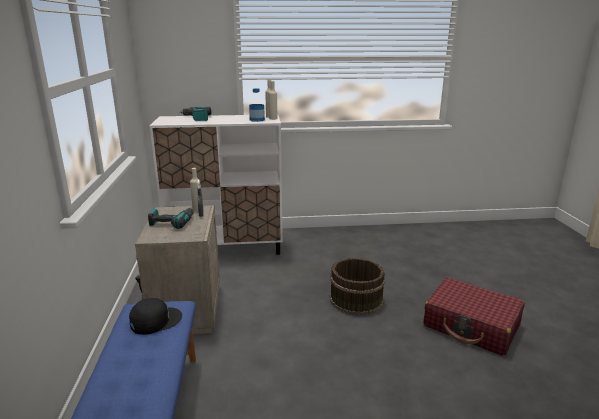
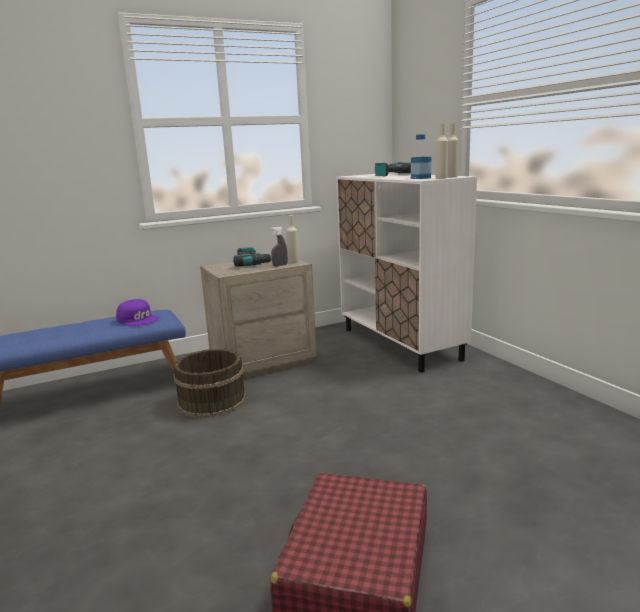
camera: 70 degrees right, 5 degrees down
(155, 320) = (138, 319): black cap -> purple cap
(355, 299) = (353, 444): brown bucket -> brown bucket (211, 401)

